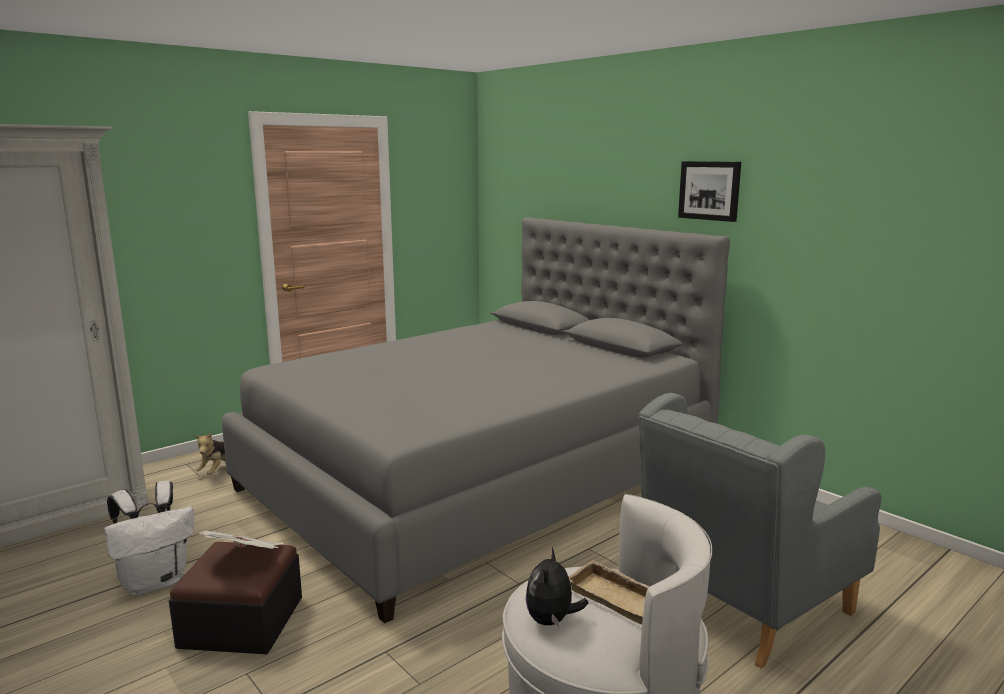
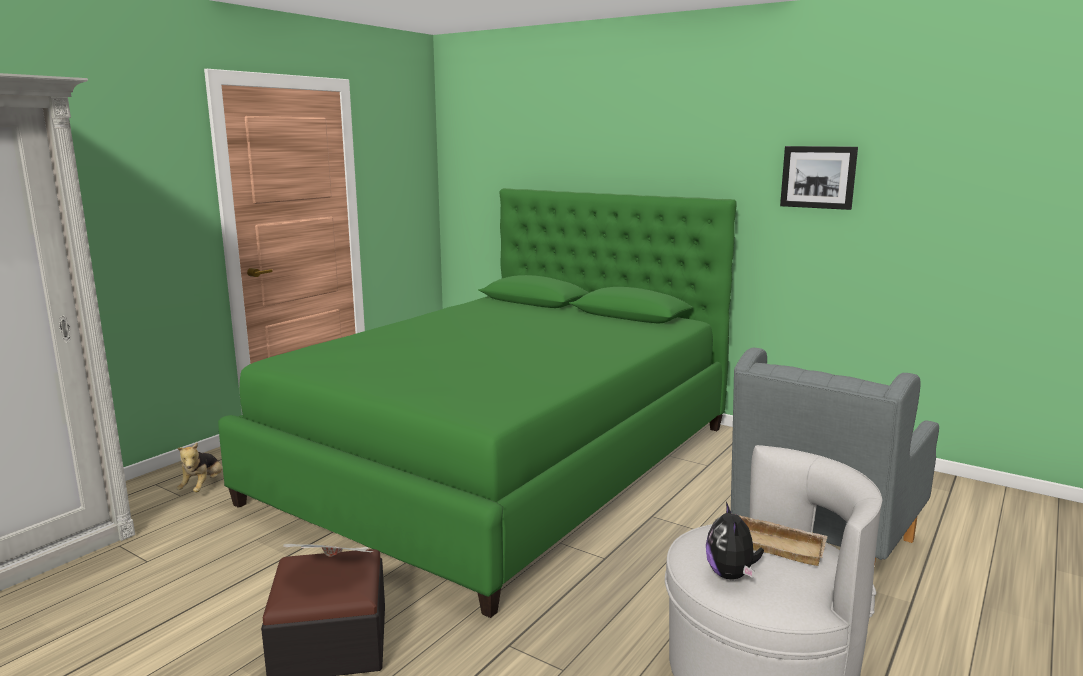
camera: 15 degrees left, 0 degrees up
(156, 581) = (197, 616): white backpack -> none
(480, 478) = (505, 462): grey bed -> green bed
(709, 190) = (710, 155): picture -> picture (818, 177)

